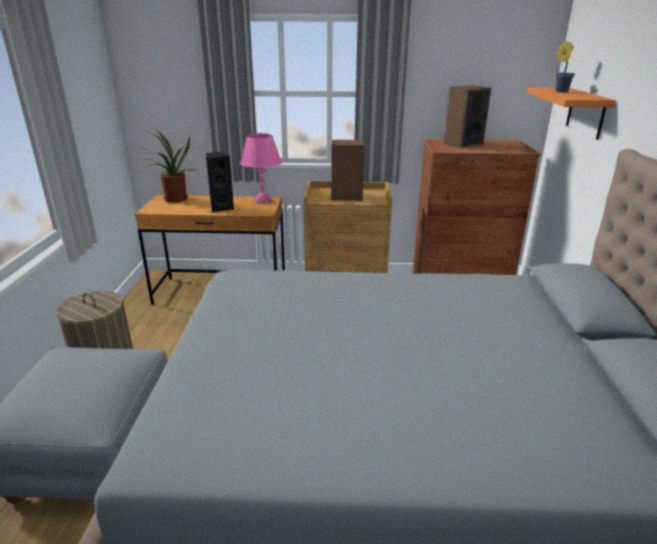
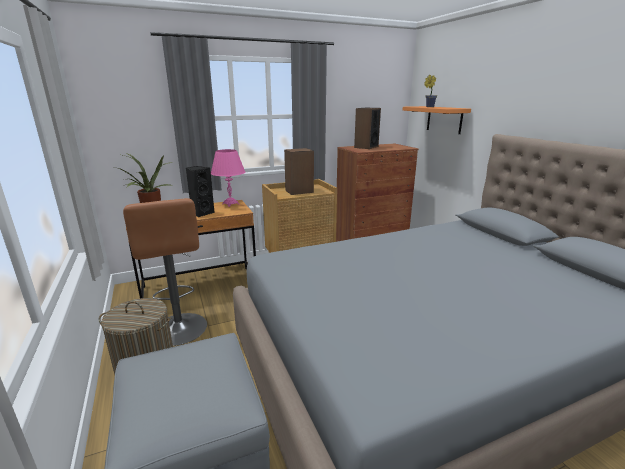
camera: 25 degrees left, 5 degrees down
(168, 333) = (179, 329): none -> brown stool

